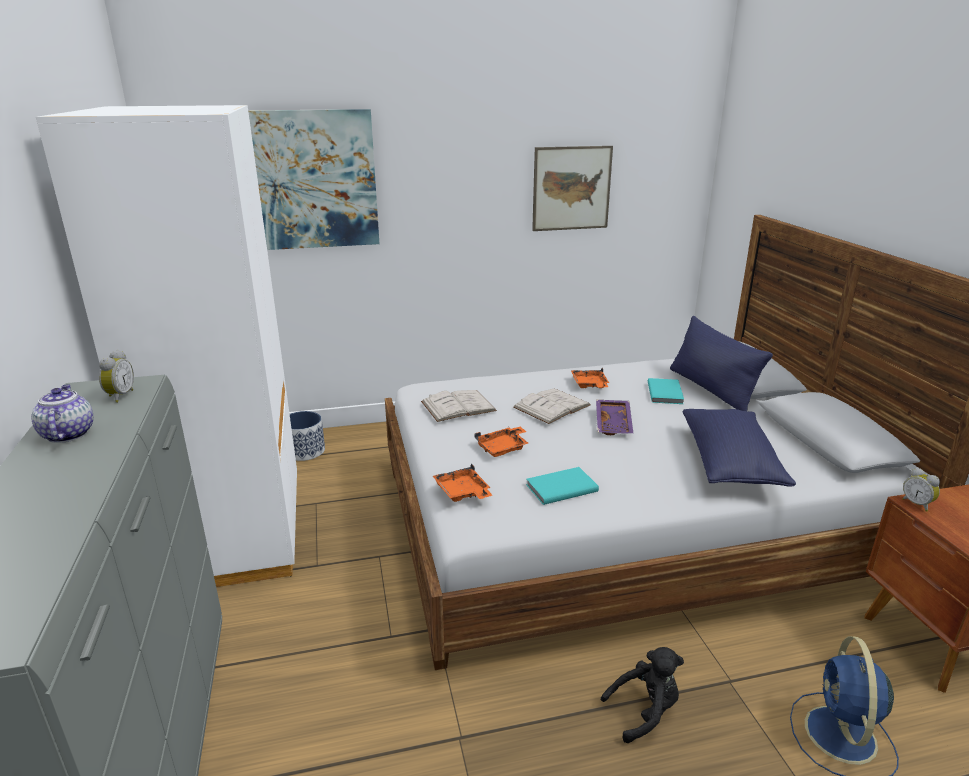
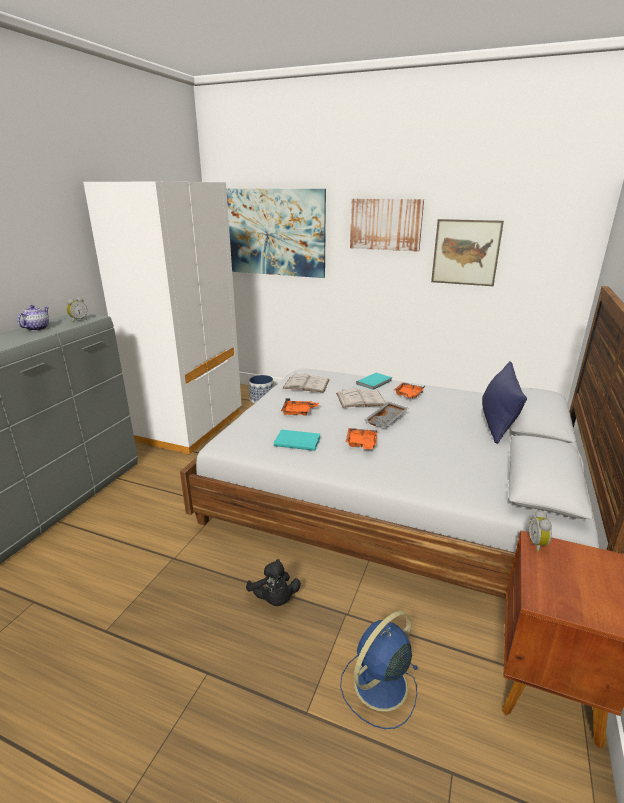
camera: 35 degrees right, 0 degrees up
(462, 493) = (242, 425): orange tray -> orange tray (361, 444)
(465, 158) = (385, 224): none -> picture
(614, 424) = (386, 420): purple tray -> grey tray
(644, 711) = (274, 599): black plush toy -> black plush toy turned 45 degrees clockwise
(666, 393) = (456, 414): turquoise book -> turquoise book (375, 382)
(730, 463) = (431, 466): blue pillow -> none

